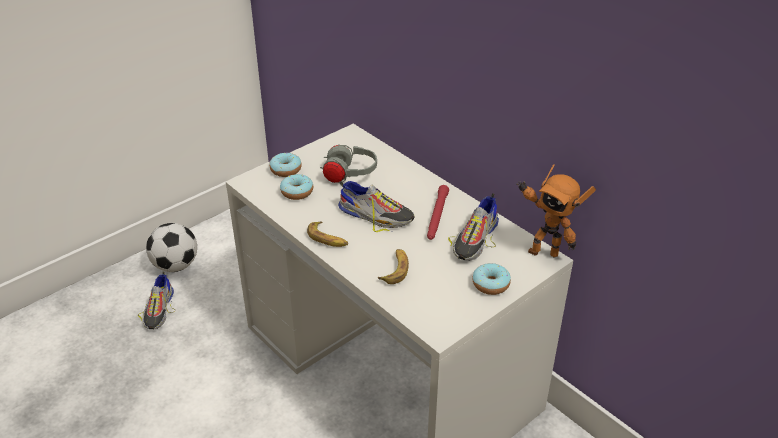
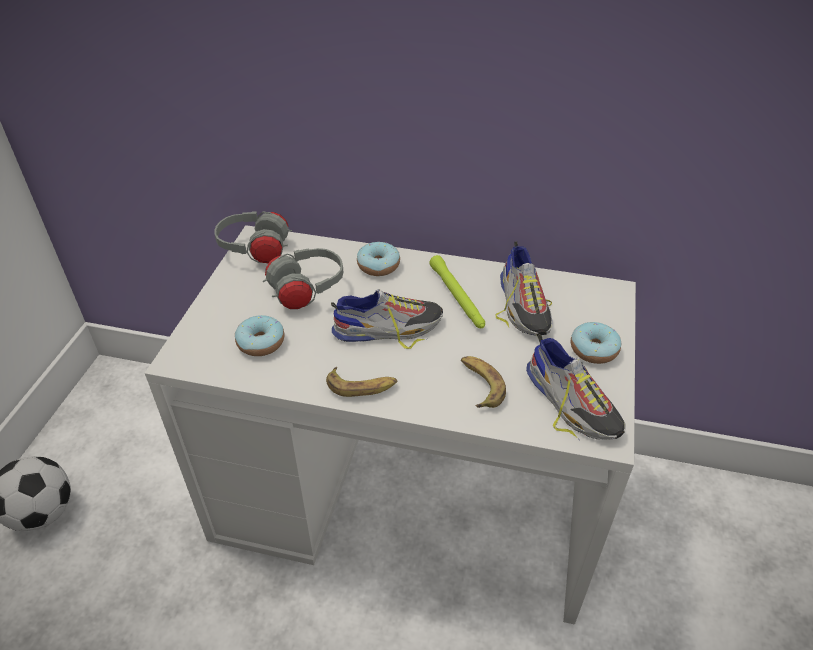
camera: 35 degrees left, 5 degrees up
(159, 309) = (65, 585): shoe -> shoe (572, 402)
(286, 170) = (216, 319): donut -> donut (378, 265)
(344, 141) = (256, 251): none -> grey headphones
(437, 217) = (457, 297): red flashlight -> green flashlight
(543, 251) = (600, 285): toy robot -> none

